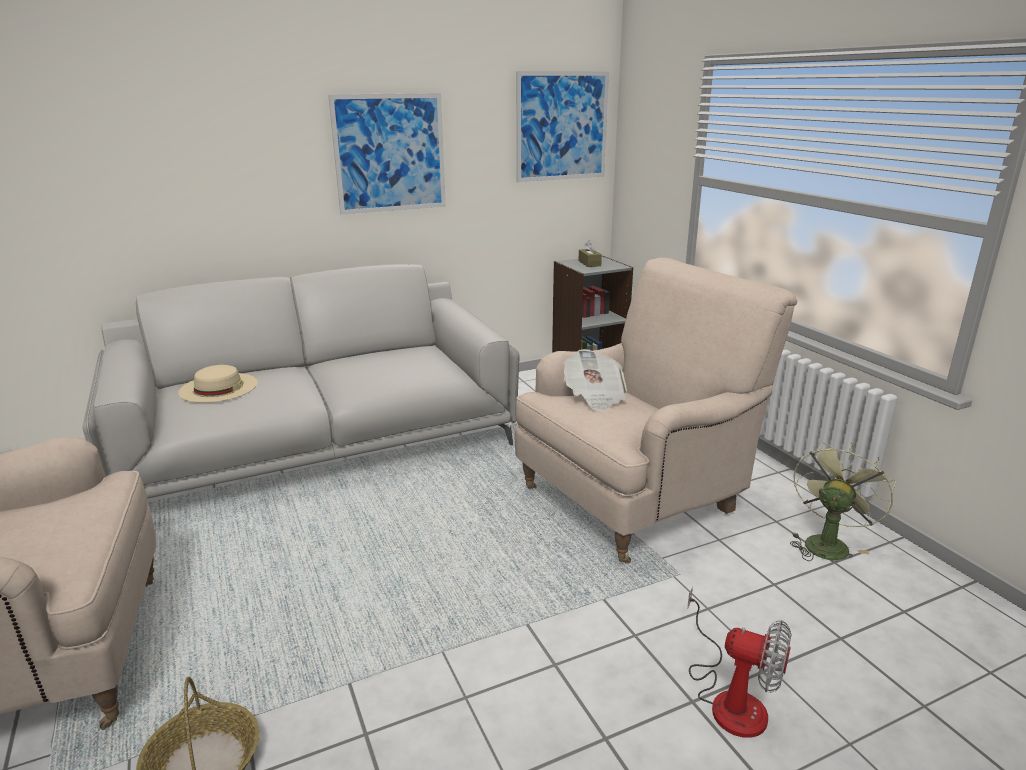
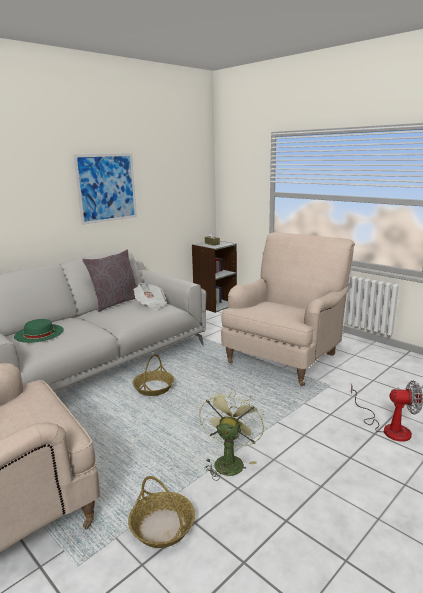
camera: 20 degrees left, 5 degrees down
(218, 387) = (39, 333): beige hat -> green hat
(374, 351) = (115, 303): none -> grey pillow
(378, 507) = (154, 388): none -> basket
(562, 126) = (190, 170): picture -> none
(594, 396) = (264, 305): newspaper -> newspaper (151, 304)
(827, 543) = (382, 359): green fan -> green fan (229, 461)

